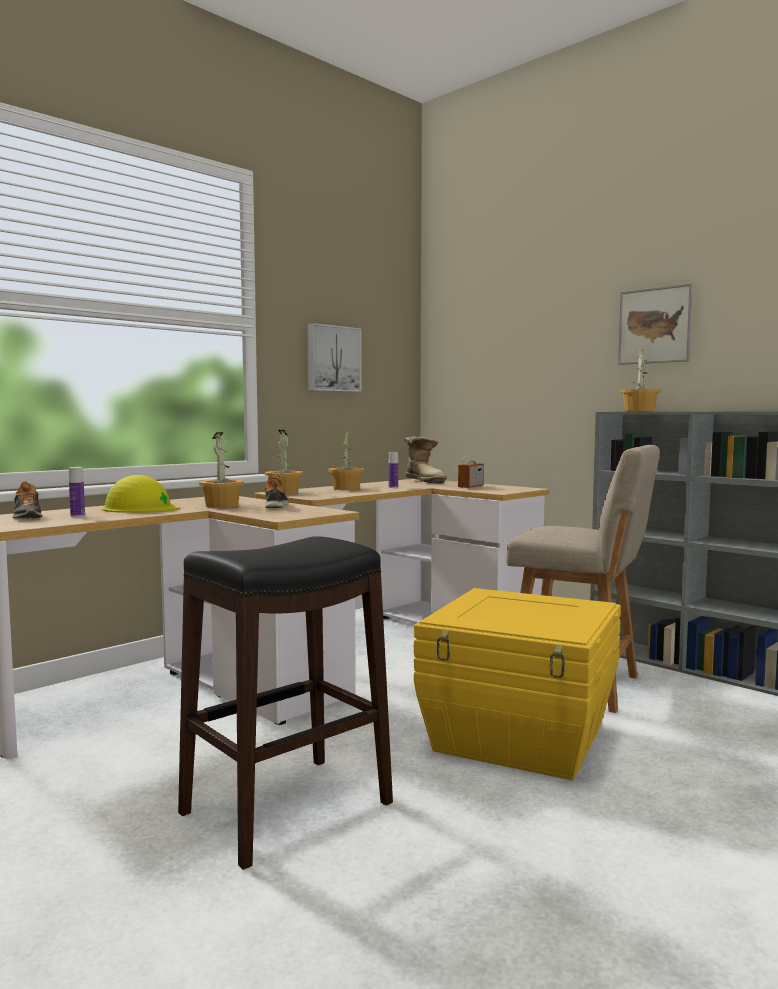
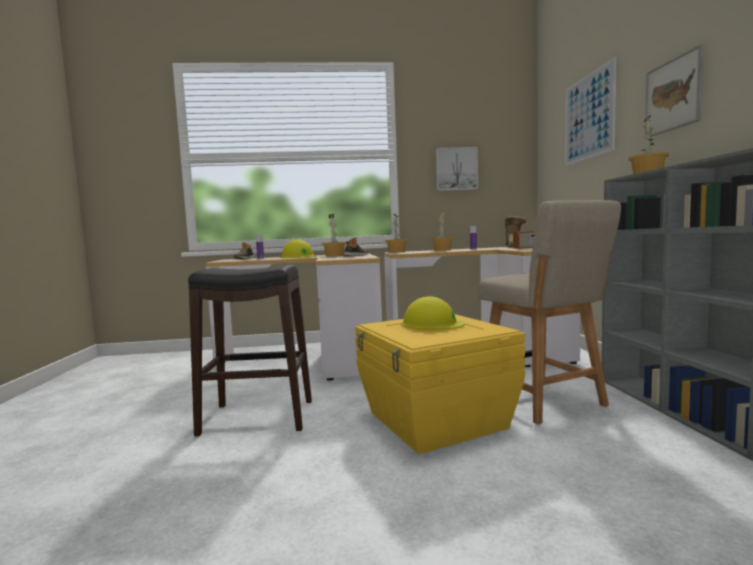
camera: 40 degrees right, 0 degrees up
(506, 606) = (432, 323): none -> yellow hard hat
(525, 319) = (588, 117): none -> picture

